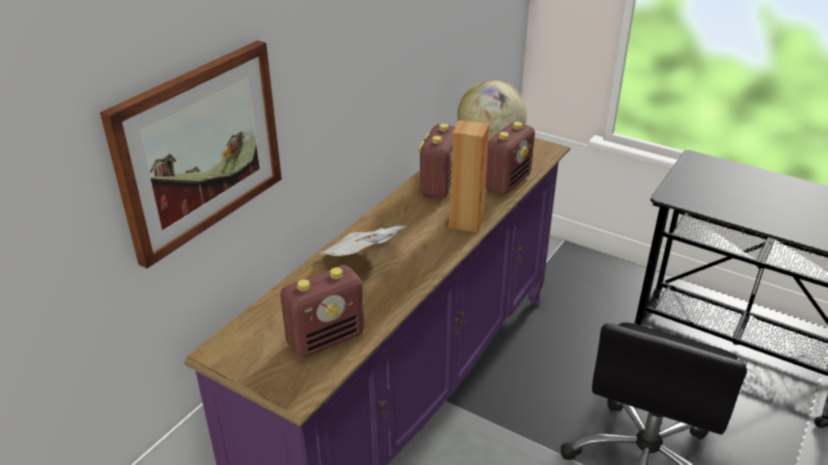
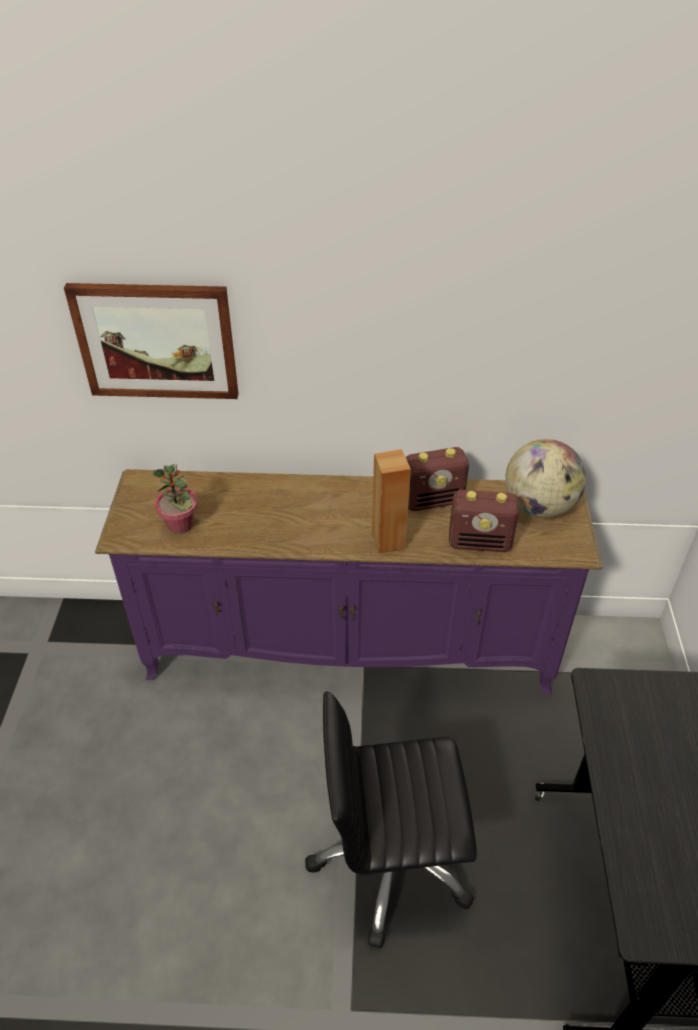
camera: 60 degrees right, 10 degrees up
(326, 339) = (181, 525): radio -> potted plant
(362, 259) = (287, 501): newspaper -> none

